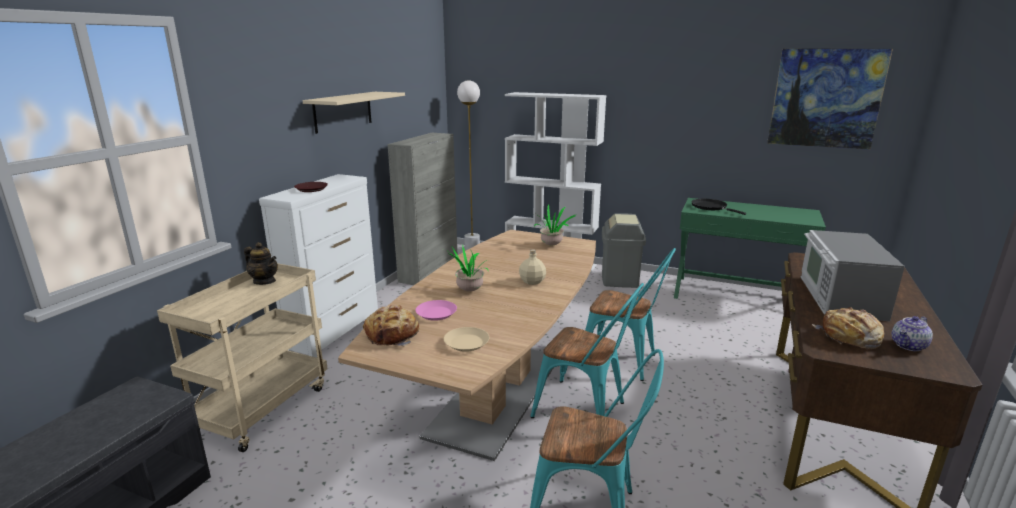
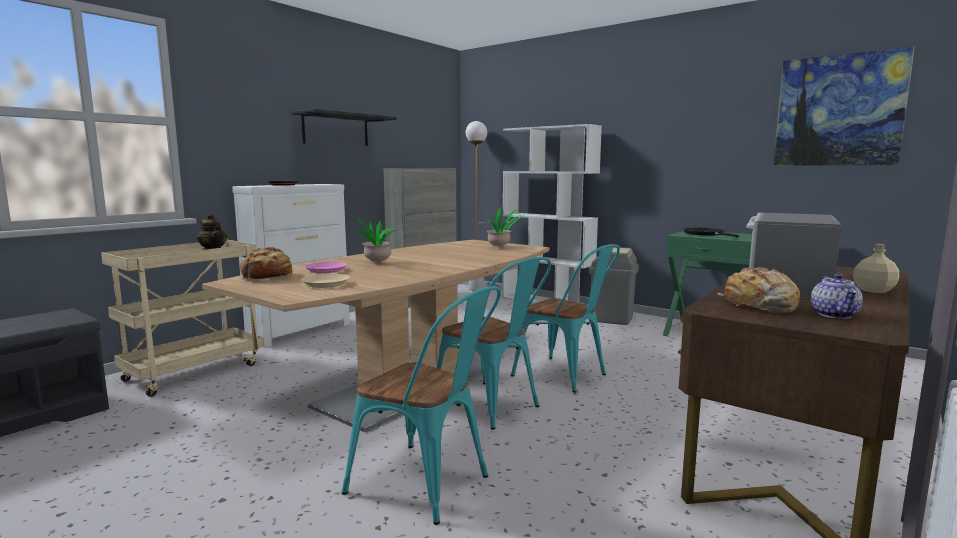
camera: 15 degrees right, 10 degrees down
(343, 111) = (336, 130): beige shelf -> black shelf
(532, 281) = (446, 261): beige bottle -> beige bottle (873, 290)
(909, 346) = (835, 315): teapot -> teapot turned 60 degrees counterclockwise

